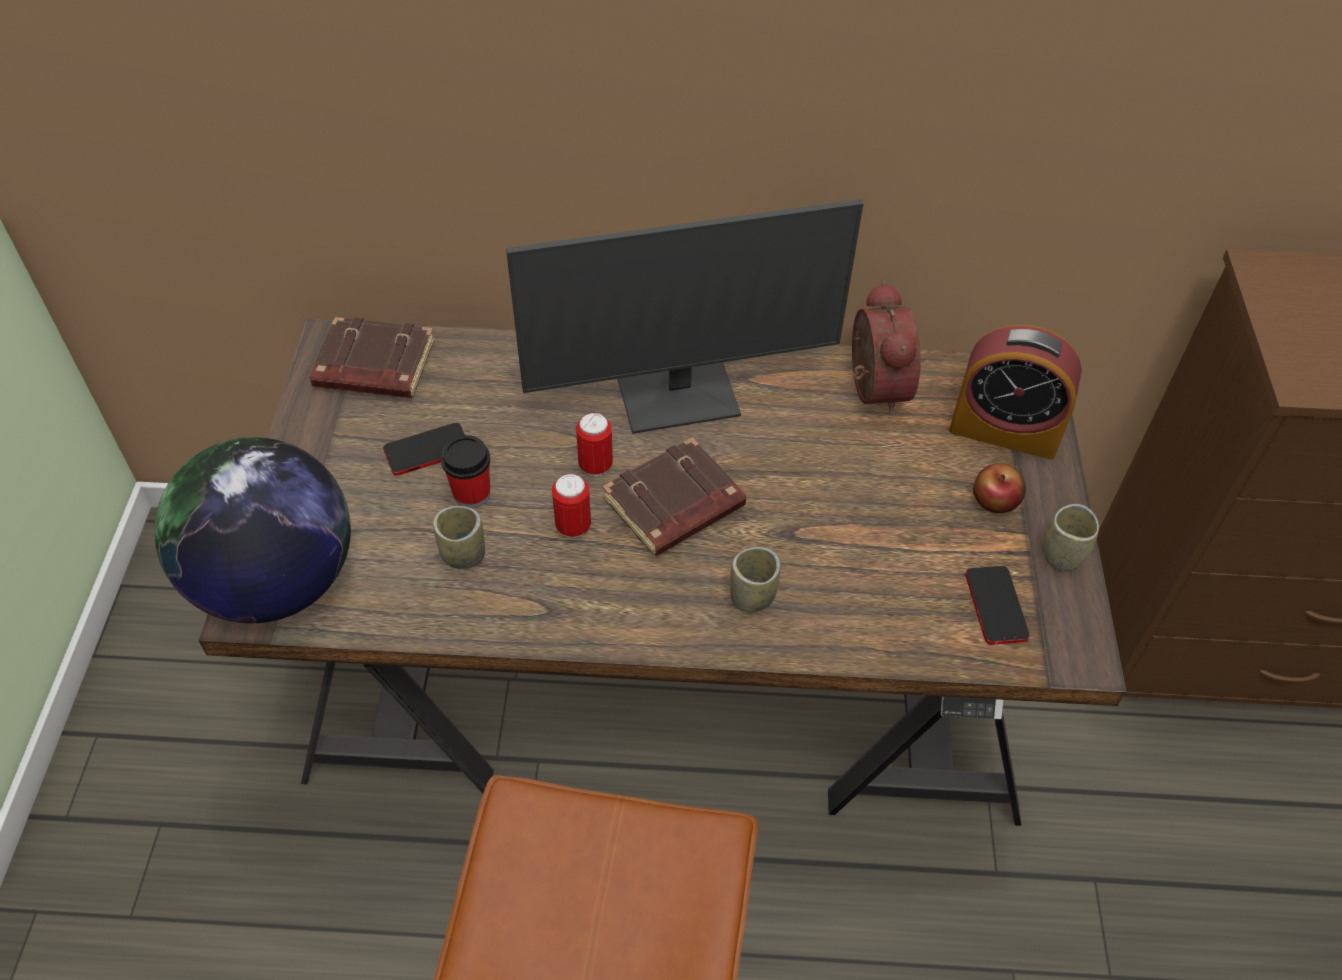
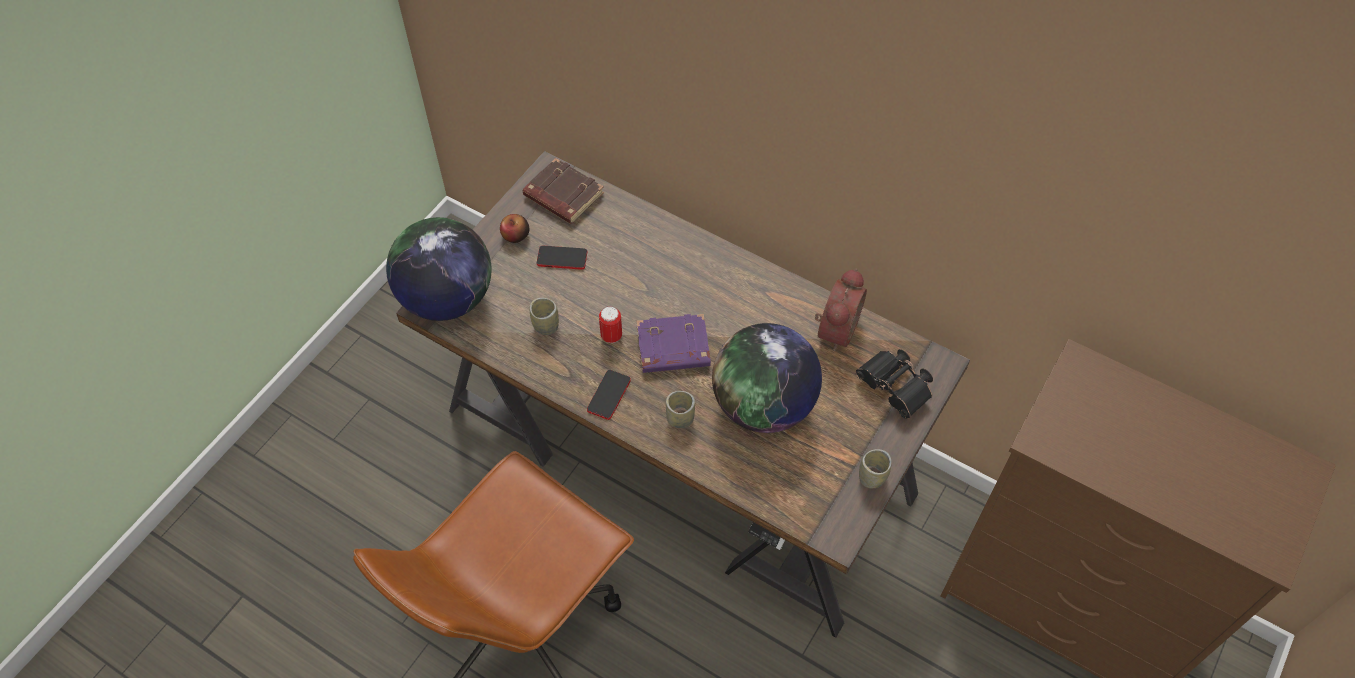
camera: 30 degrees right, 5 degrees up
(472, 494) = (570, 294): cup -> none
(595, 465) = (645, 306): can -> none
(674, 505) = (672, 348): brown book -> purple book
(678, 395) = (718, 284): monitor -> none
(853, 526) = (763, 405): none -> globe
(995, 500) = (857, 428): apple -> apple (515, 235)
(996, 606) = (810, 487): phone -> phone (608, 395)
(1004, 430) = (896, 389): alarm clock -> black binoculars

